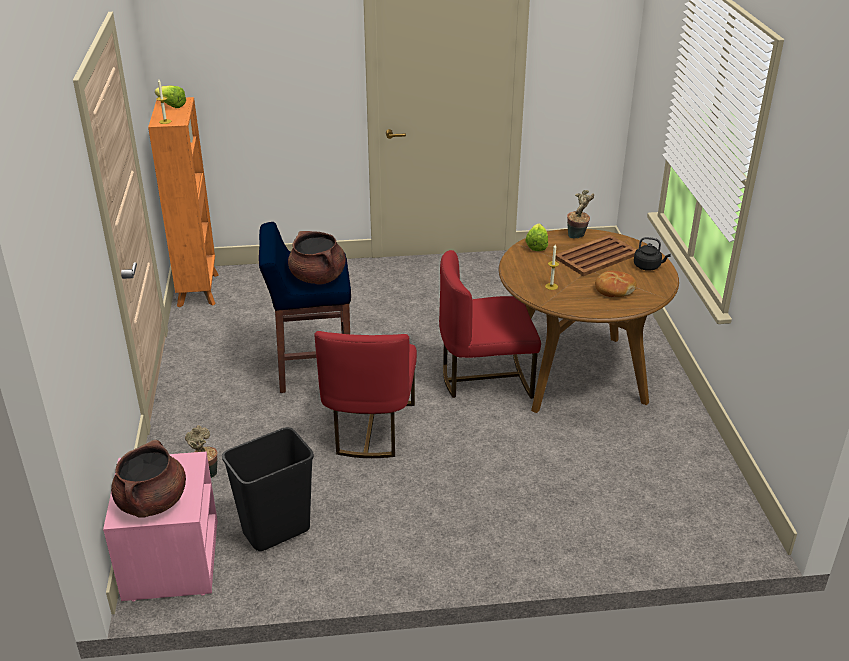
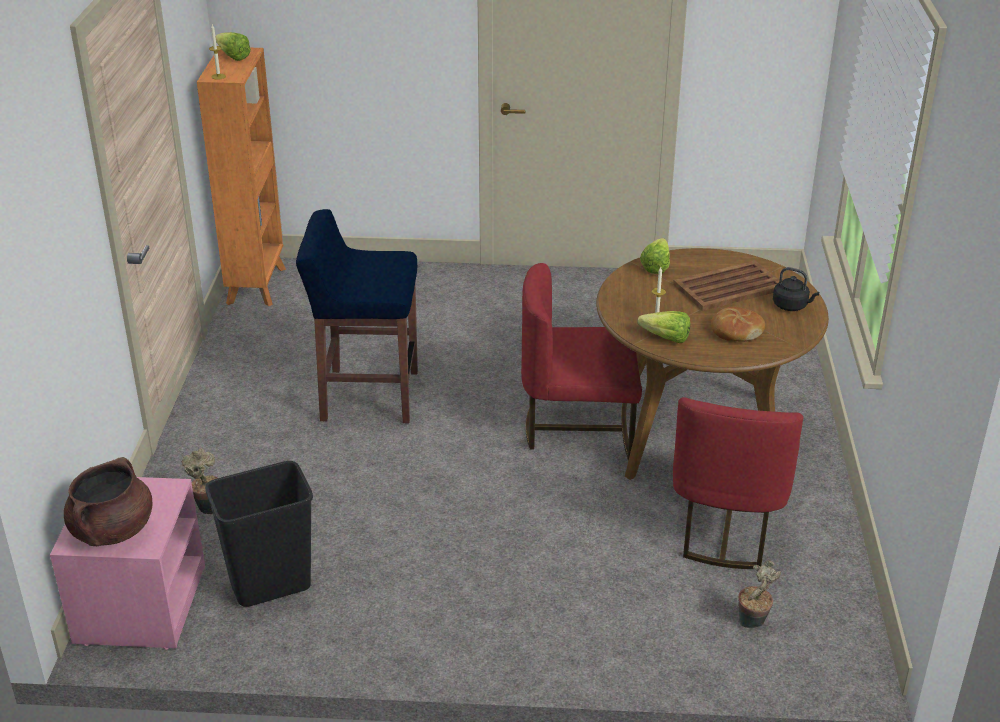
camera: 10 degrees right, 0 degrees up
(318, 278) = (372, 283): brown cooking pot -> none
(369, 428) = (416, 476): red chair -> red chair (726, 527)
(560, 299) = (662, 337): none -> lettuce
(577, 236) = (713, 259): potted plant -> potted plant (753, 623)

